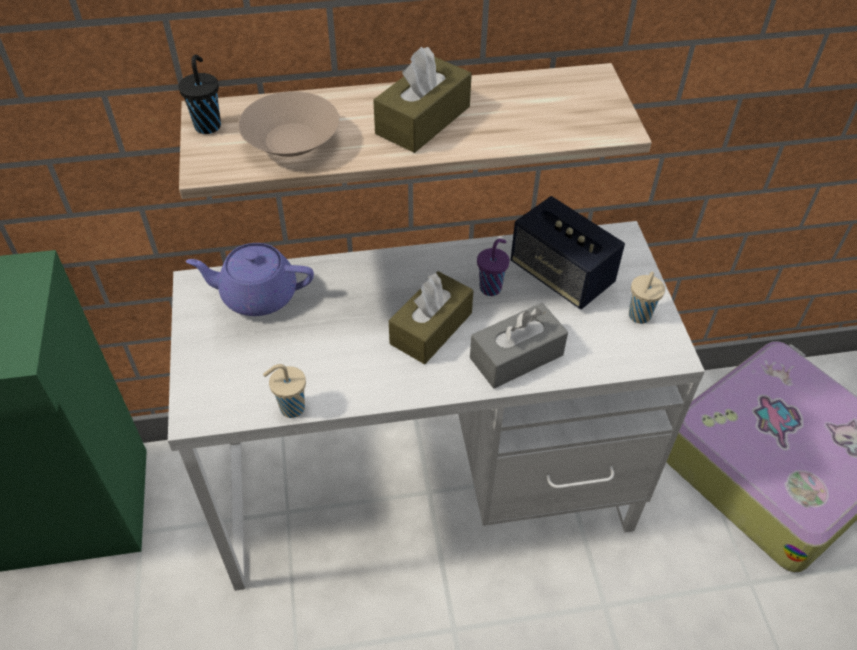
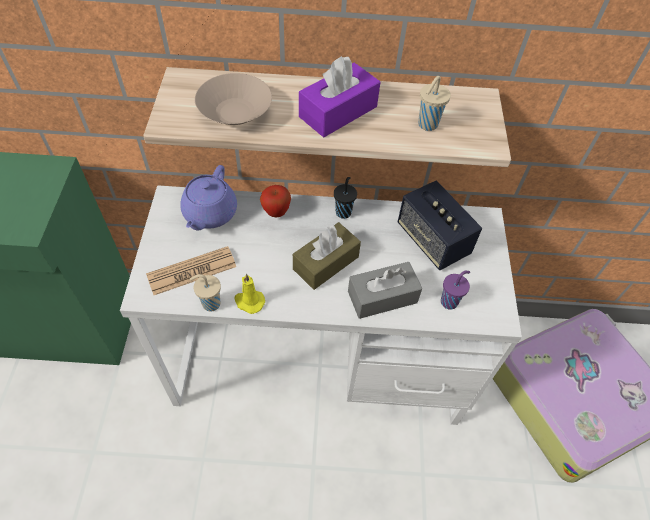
camera: 10 degrees right, 5 degrees up
(208, 125) = (179, 89): black cup -> black cup (343, 212)
(254, 372) = (192, 271): none -> newspaper
(257, 295) = (209, 214): purple teapot -> purple teapot turned 90 degrees counterclockwise
(342, 395) = (249, 301): none -> yellow candle
(347, 277) = (276, 212): none -> apple
(423, 120) = (338, 112): brown tissue box -> purple tissue box
(491, 287) = (378, 240): purple cup -> purple cup (450, 301)
(639, 316) = (482, 284): beige cup -> beige cup (427, 125)

